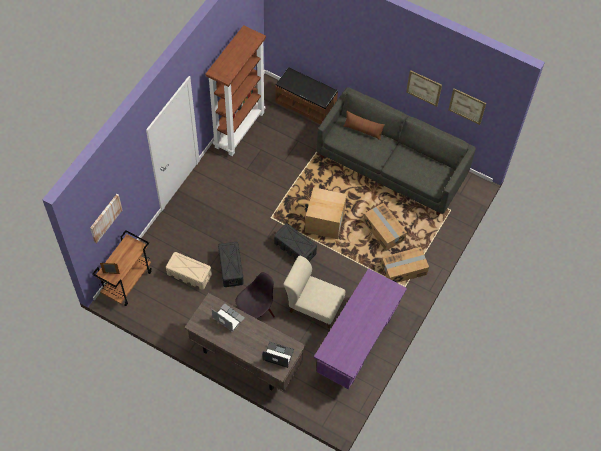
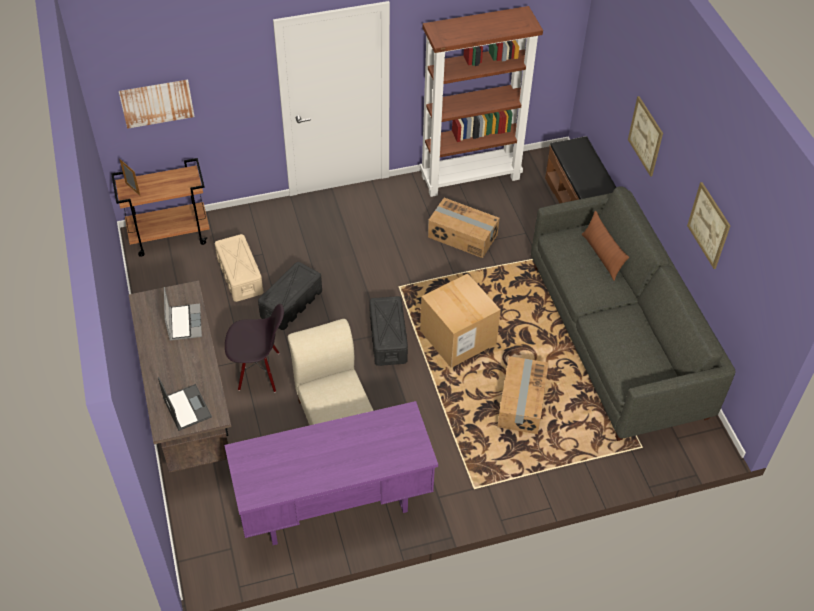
camera: 45 degrees right, 10 degrees down
(404, 270) = (495, 467): cardboard box -> cardboard box (462, 236)
(467, 106) = (749, 283): picture -> picture (645, 136)

